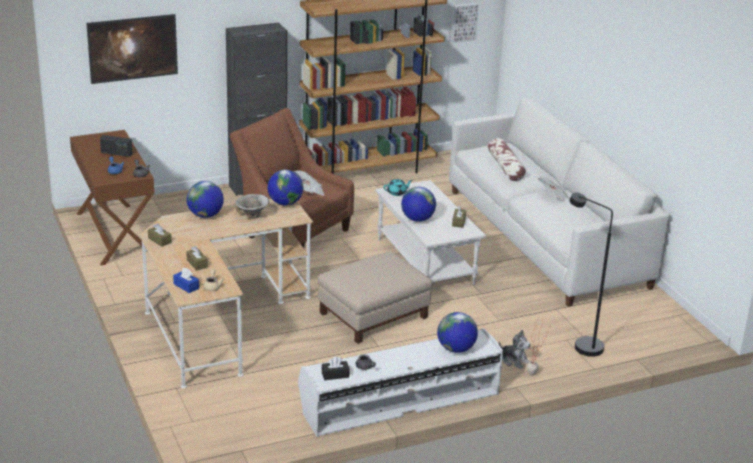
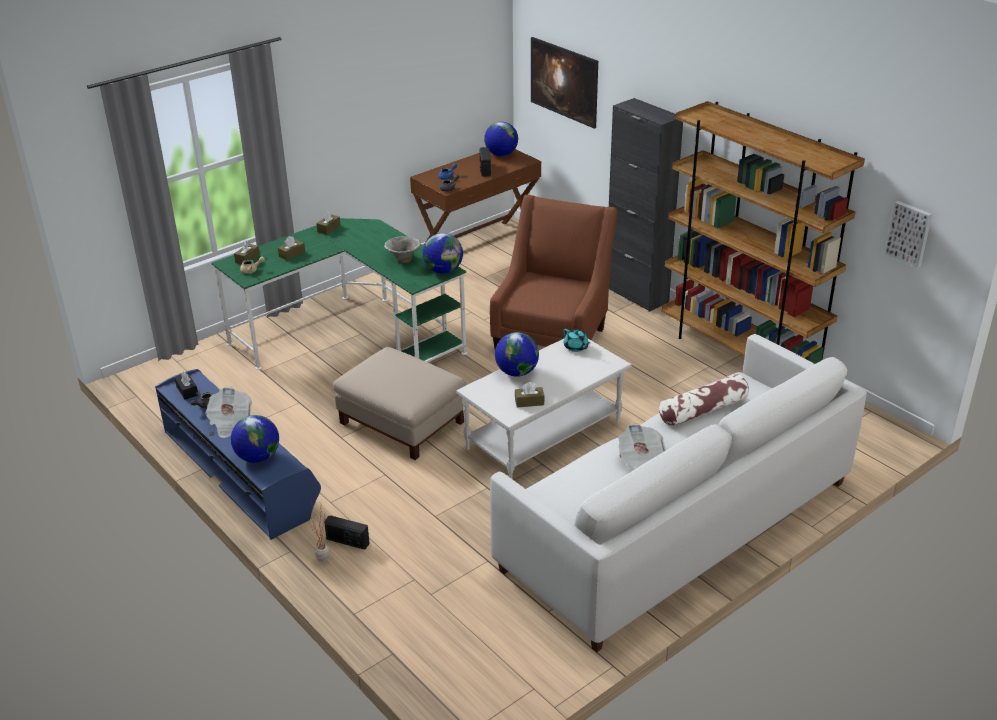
camera: 75 degrees right, 5 degrees up
(186, 286) = (247, 258): blue tissue box -> brown tissue box
(205, 215) = (391, 238): globe -> globe (501, 154)
(217, 318) = (351, 334): beige desk -> green desk
(308, 191) = (545, 296): newspaper -> newspaper (230, 423)
(399, 400) = (240, 470): white tv stand -> blue tv stand
(514, 360) = (347, 541): plush toy -> radio
(581, 345) = (406, 595): black floor lamp -> none

